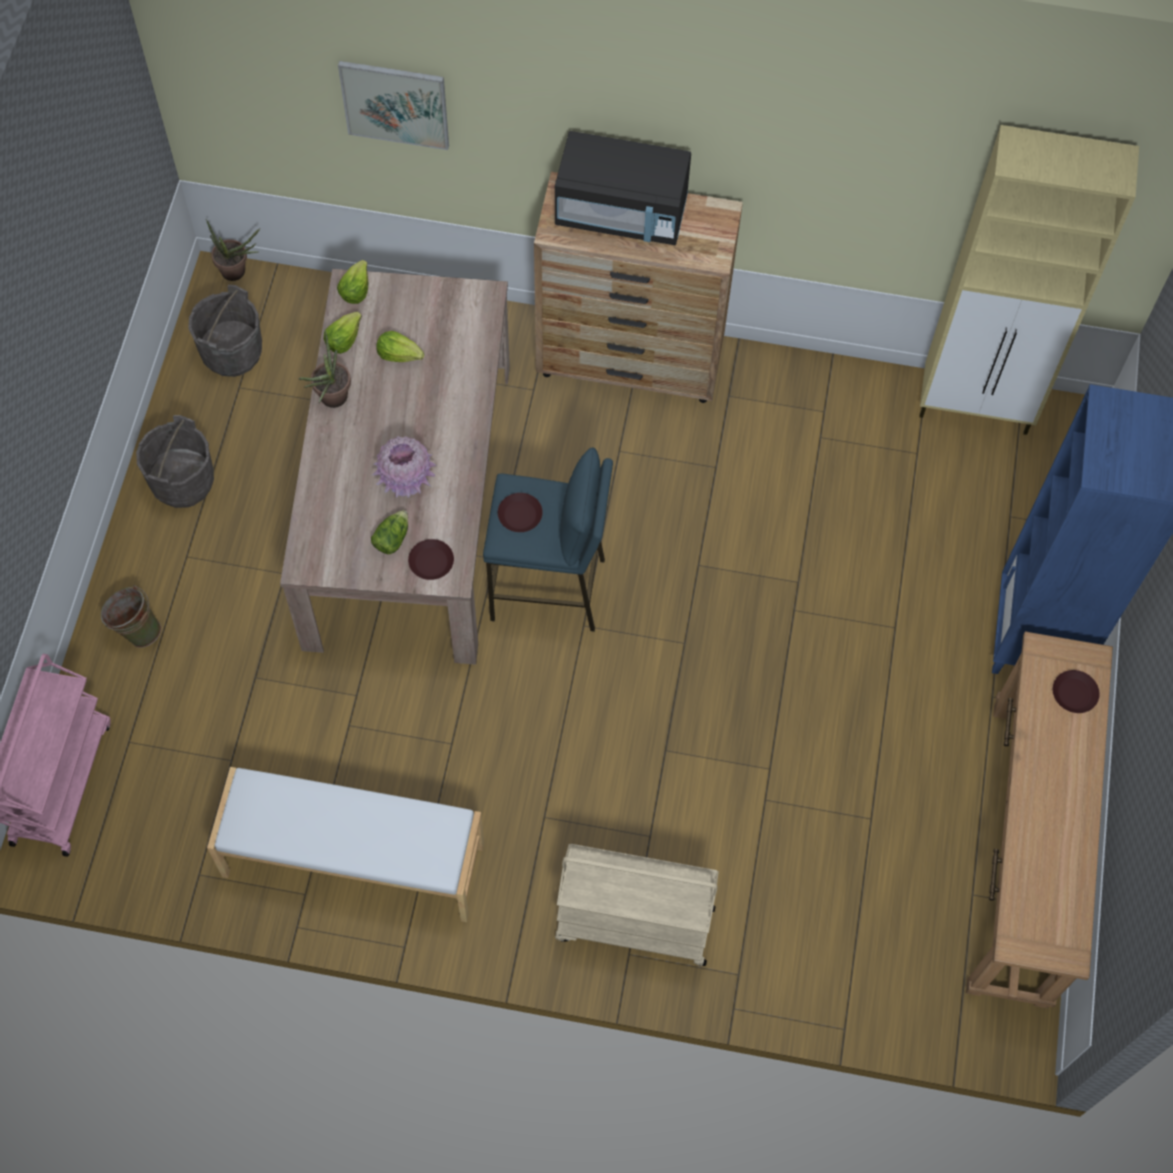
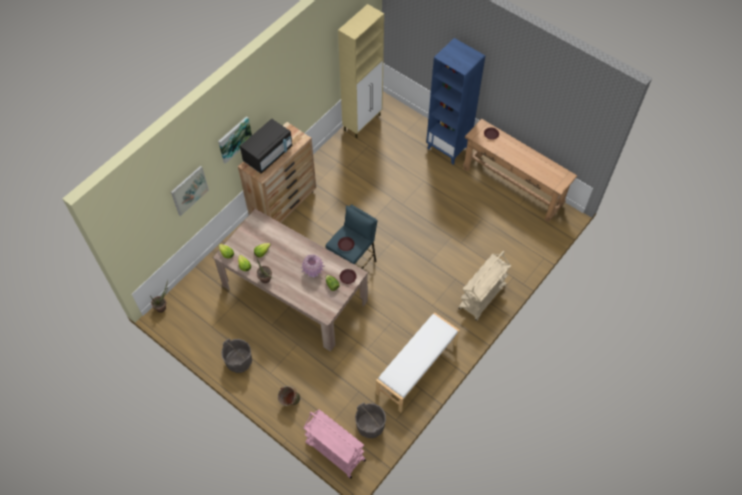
camera: 60 degrees left, 5 degrees down
(232, 353) = (196, 323): grey bucket -> grey bucket (370, 426)
(566, 105) = (234, 139): none -> picture

